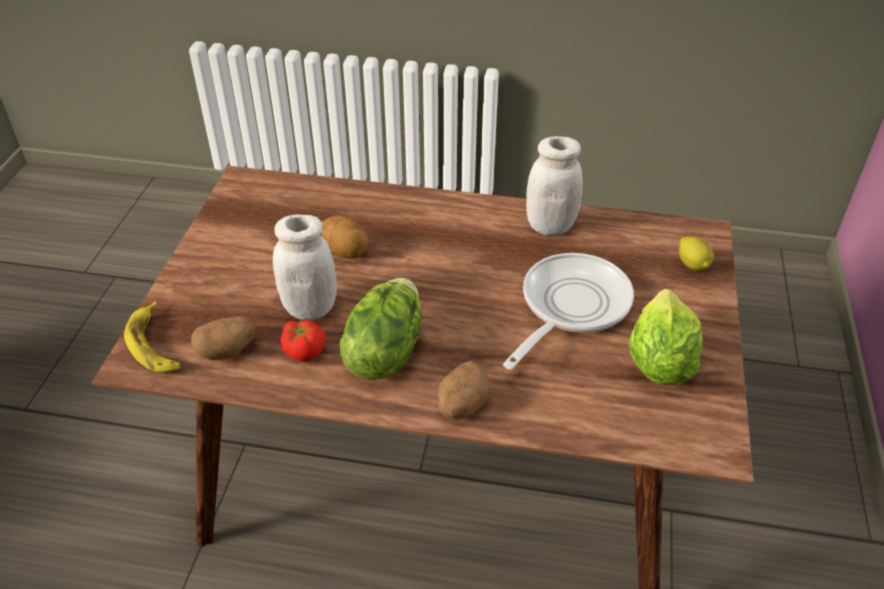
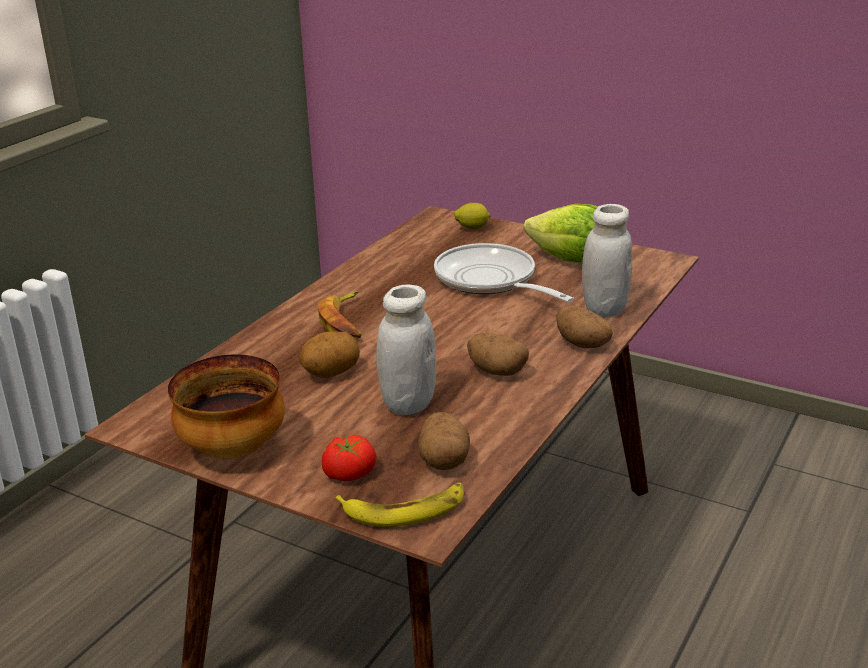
camera: 70 degrees left, 15 degrees down
(222, 235) = (233, 448): none -> bowl
(304, 350) = (470, 413): tomato -> tomato (348, 472)
(384, 351) = (496, 371): lettuce -> potato
(436, 235) = (345, 322): none -> banana
(550, 226) = (377, 270): white jar -> white jar (604, 308)

